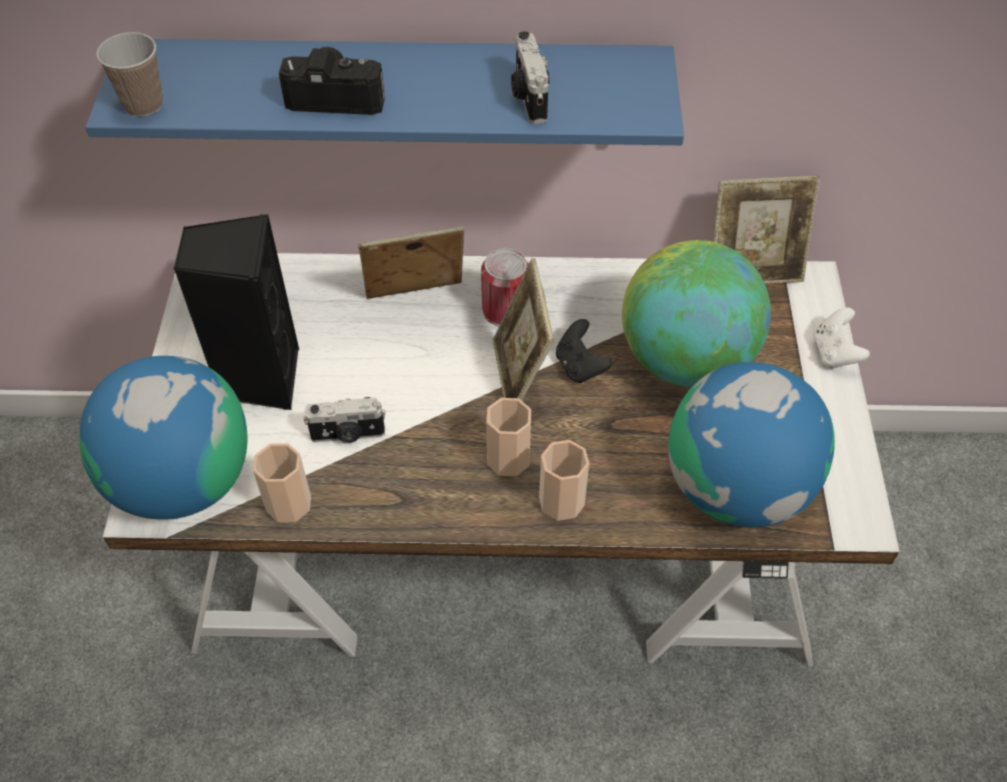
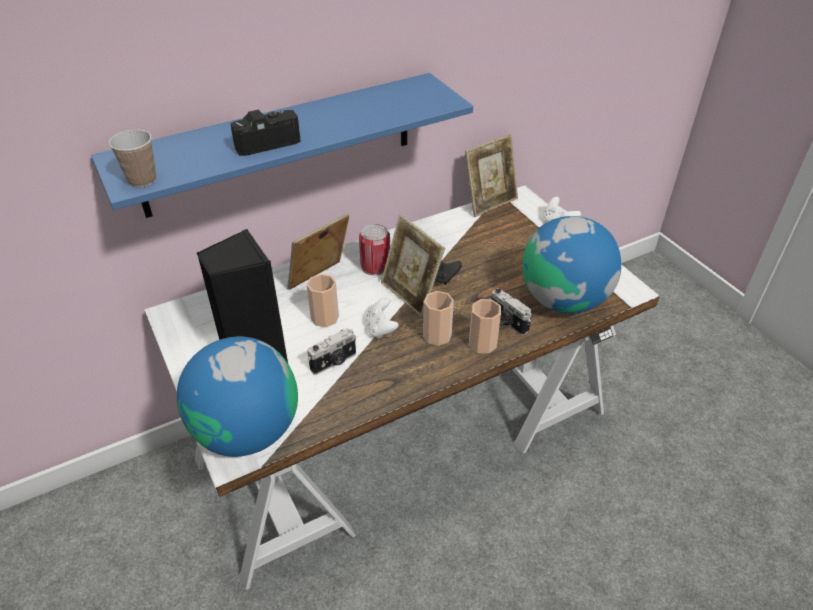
camera: 30 degrees left, 10 degrees down
(288, 504) = (327, 413): cup -> cup (325, 317)
(442, 413) = (381, 329): none -> white game controller
(528, 98) = (377, 112): camera -> camera (507, 322)
(685, 360) = (490, 253): globe -> none

